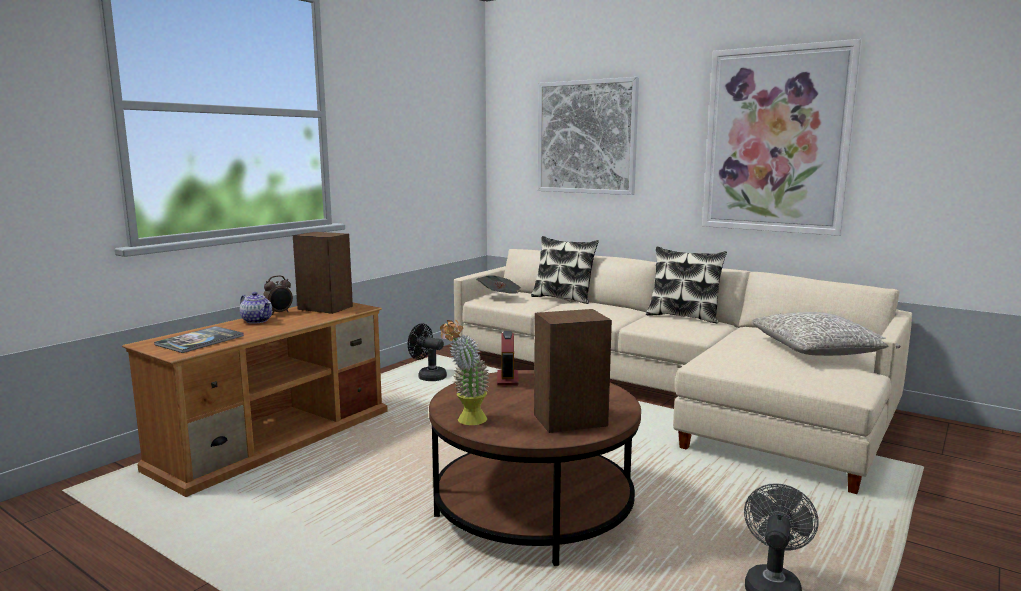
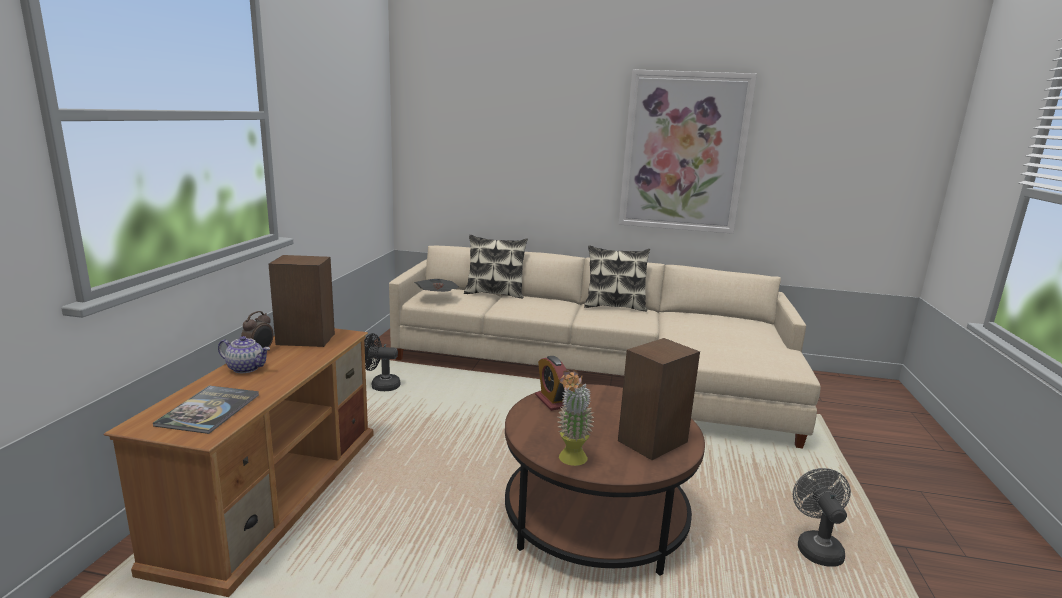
camera: 25 degrees left, 5 degrees up
(586, 137) = (505, 138): picture -> none
(819, 350) = (744, 333): grey pillow -> none

